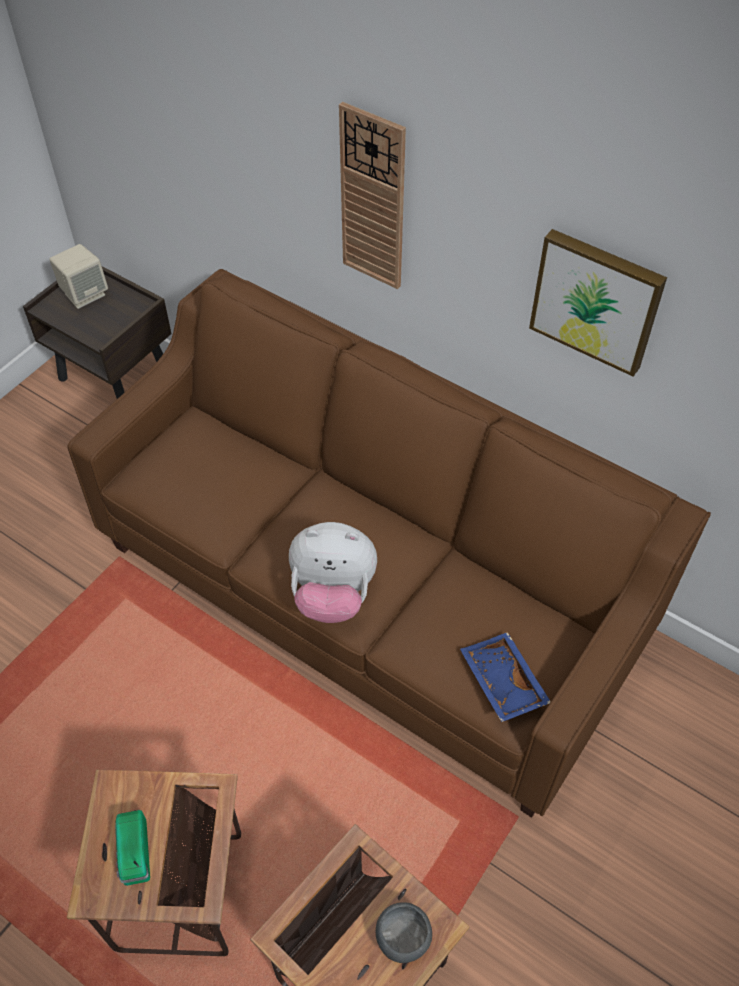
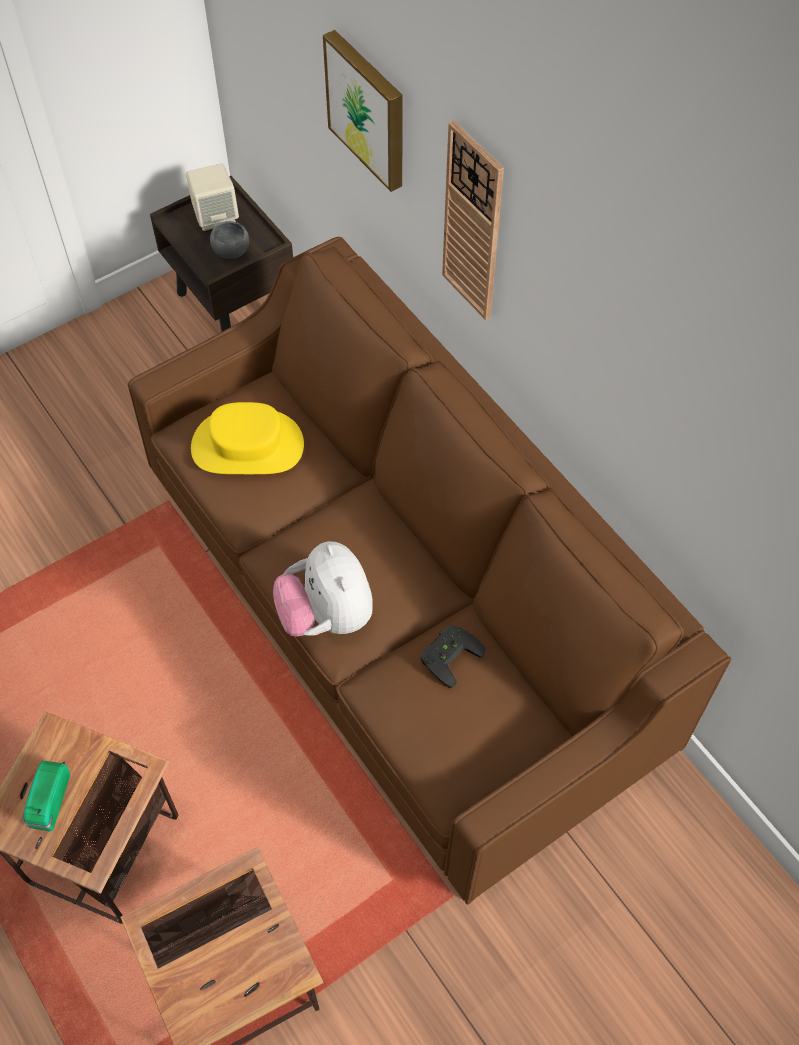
camera: 20 degrees right, 5 degrees up
(198, 472) = (247, 446): none -> yellow hat
(332, 595) = (326, 615): plush toy -> plush toy turned 45 degrees clockwise
(402, 939) = (255, 970): grey bowl -> grey bowl (230, 252)
(455, 594) = (448, 654): none -> black game controller
(501, 682) = (453, 759): blue tray -> none
(597, 300) = (652, 404): picture -> picture (369, 109)

